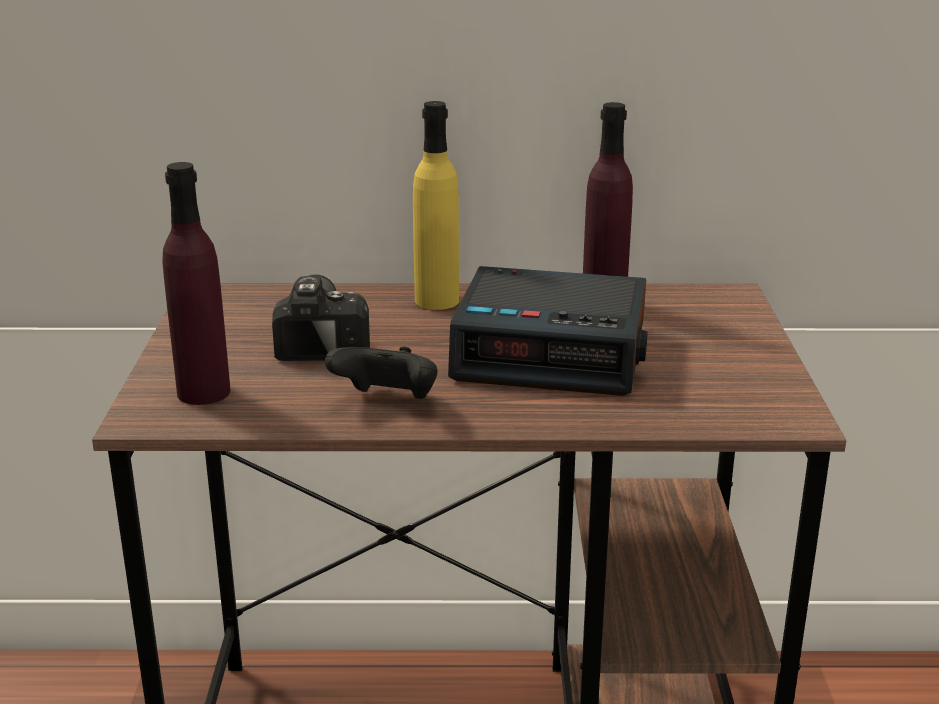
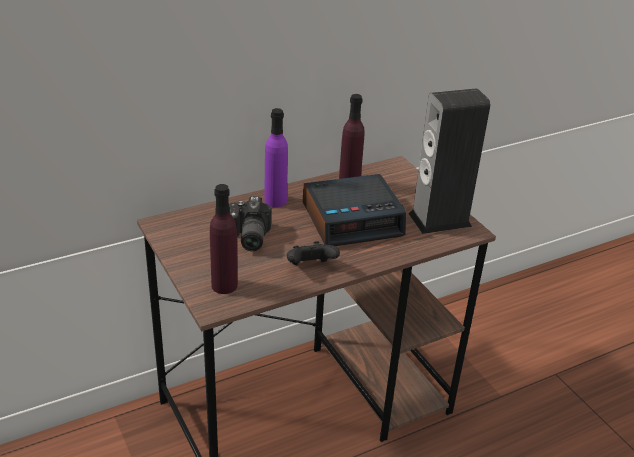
camera: 30 degrees left, 10 degrees up
(325, 338) = (247, 237): camera -> camera turned 150 degrees counterclockwise
(437, 301) = (275, 201): yellow bottle -> purple bottle
(737, 388) = (439, 220): none -> speaker

